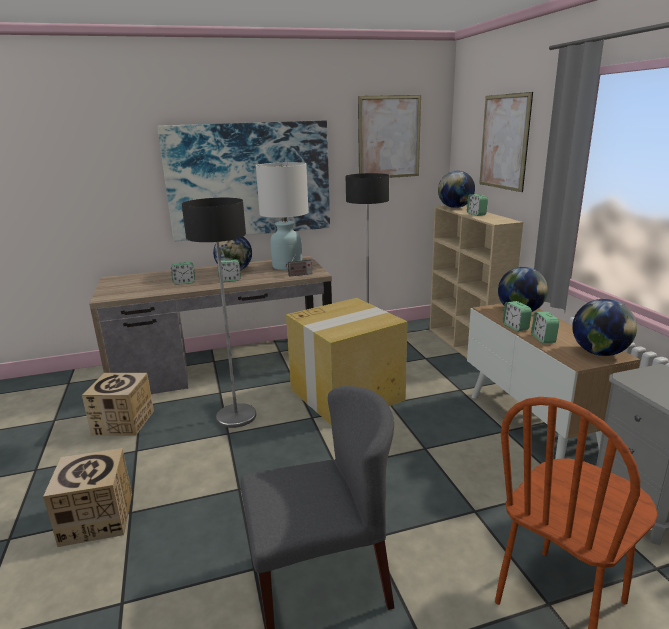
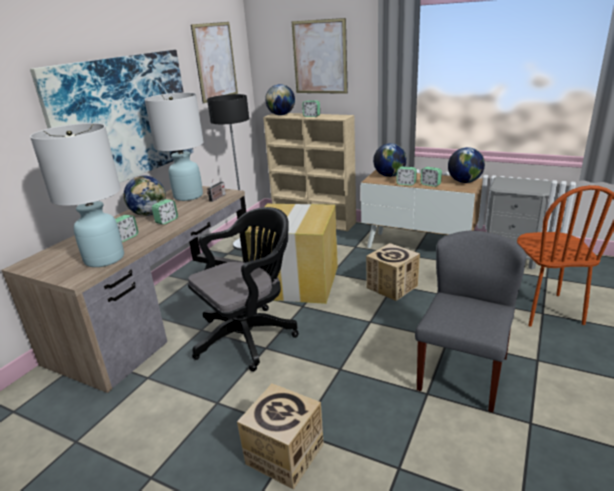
camera: 45 degrees left, 5 degrees up
(123, 423) = (160, 396): cardboard box -> cardboard box (392, 287)
(143, 291) = (104, 259): none -> white table lamp
(236, 416) = (249, 335): floor lamp -> black office chair

